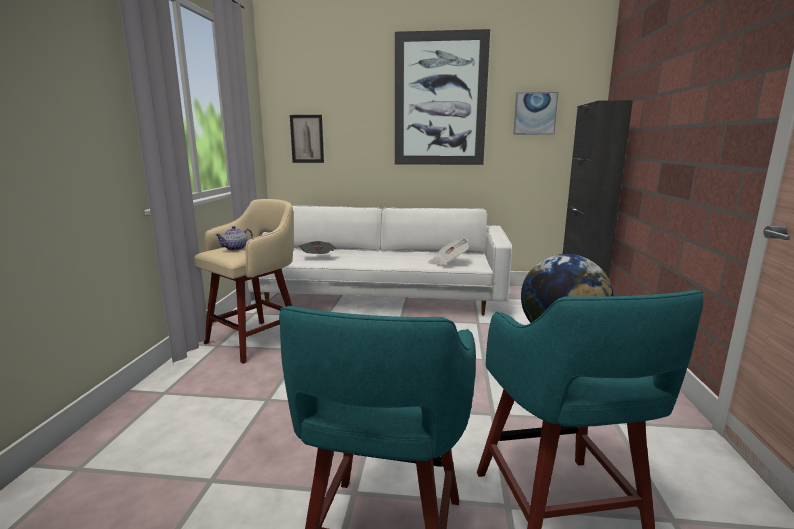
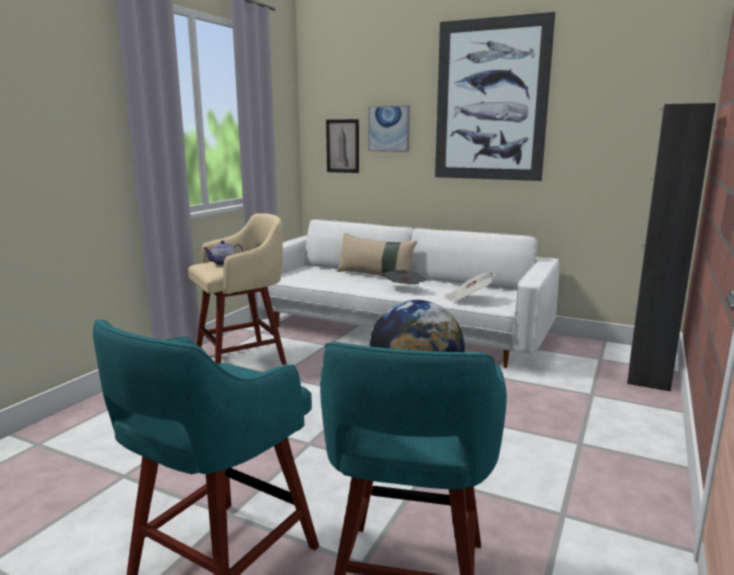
camera: 20 degrees right, 0 degrees up
(318, 258) = (331, 280): newspaper -> newspaper (405, 289)
(353, 251) = (375, 276): none -> beige pillow
(535, 113) = (612, 116): picture -> picture (389, 128)

